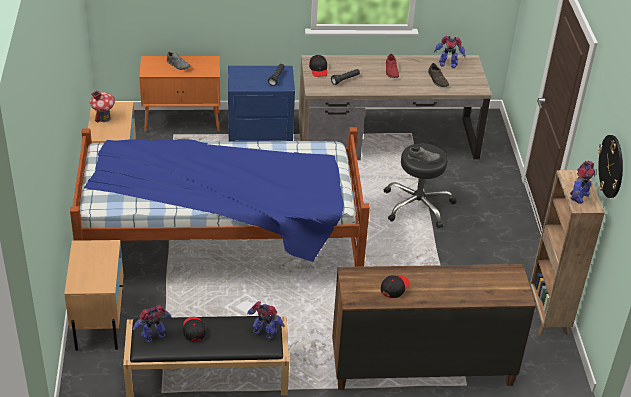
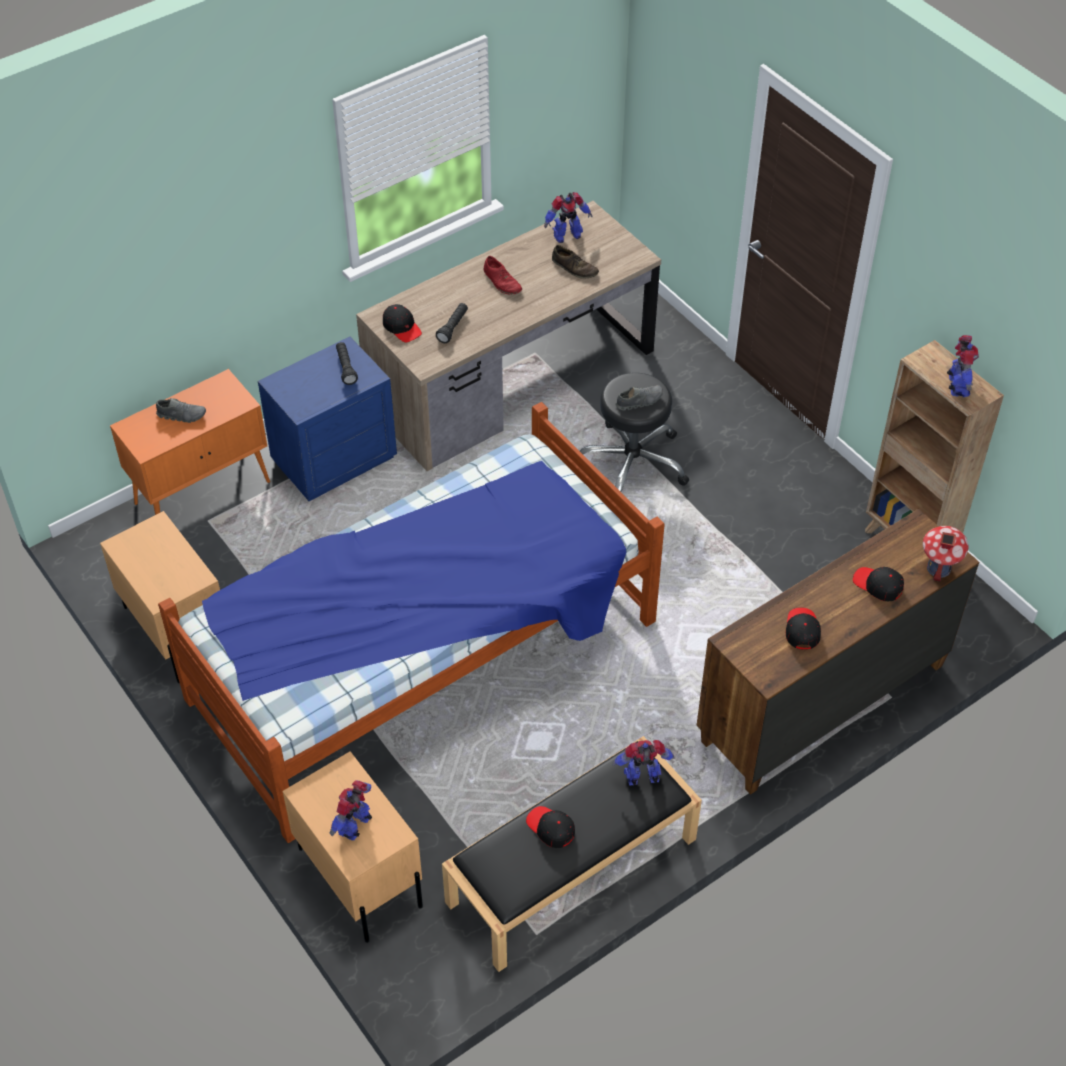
camera: 30 degrees left, 10 degrees up
(103, 118) = (144, 561): toy house -> toy house (938, 568)
(154, 336) = (507, 868): toy robot -> toy robot (356, 825)
(461, 288) = (878, 585): none -> black cap
(611, 166) = (995, 330): wall clock -> none

